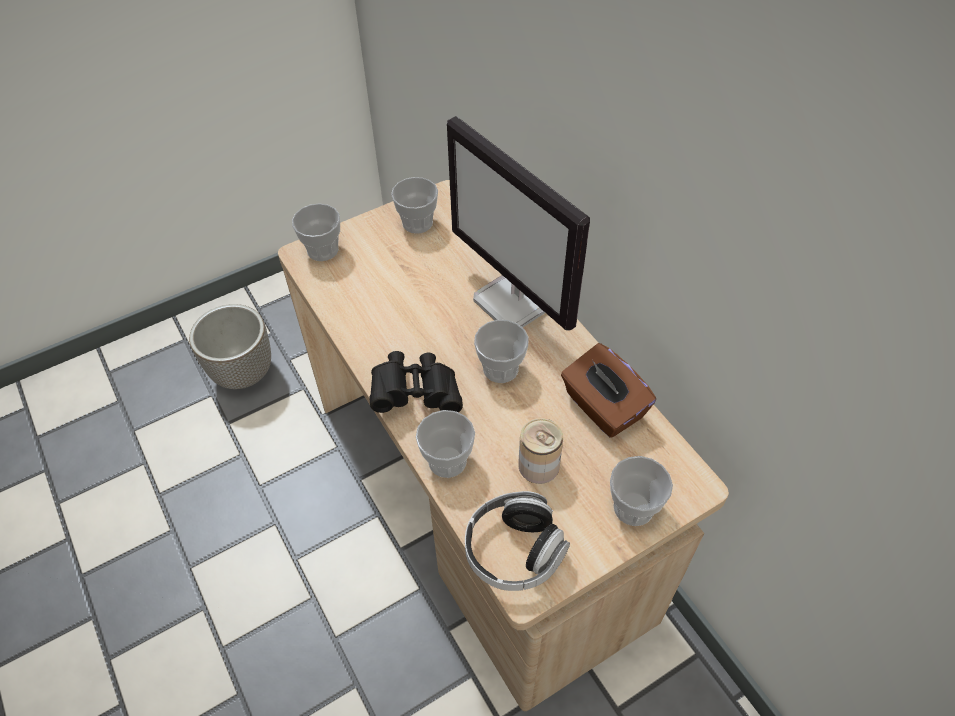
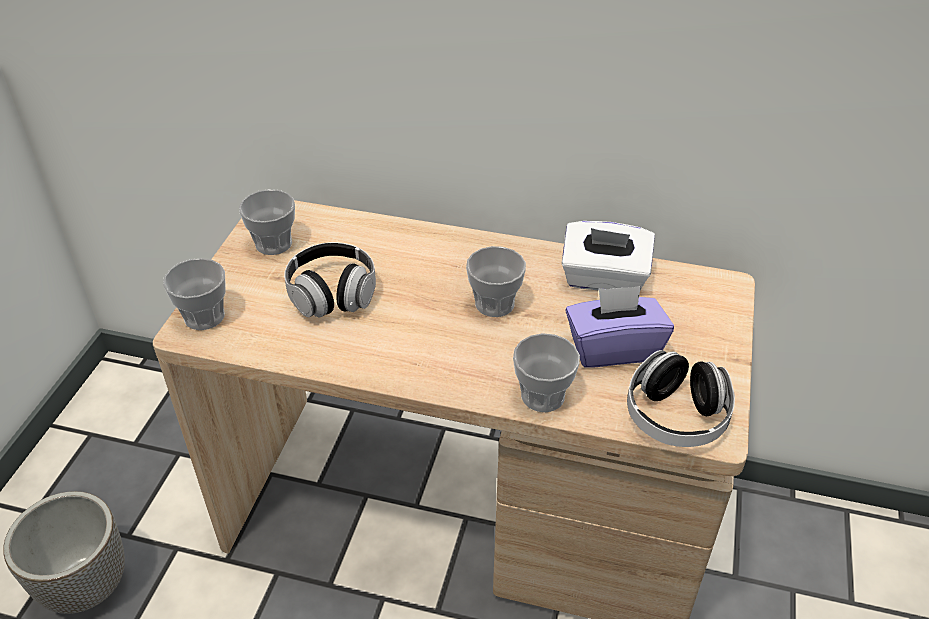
camera: 45 degrees left, 10 degrees down
(409, 286) = (332, 294): none -> headphones
(416, 393) = (450, 367): black binoculars -> none
(516, 302) = (442, 251): monitor -> none
(538, 465) = (613, 348): can -> purple tissue box
(602, 407) = (604, 279): brown tissue box -> white tissue box
(633, 507) = (710, 327): cup -> none

